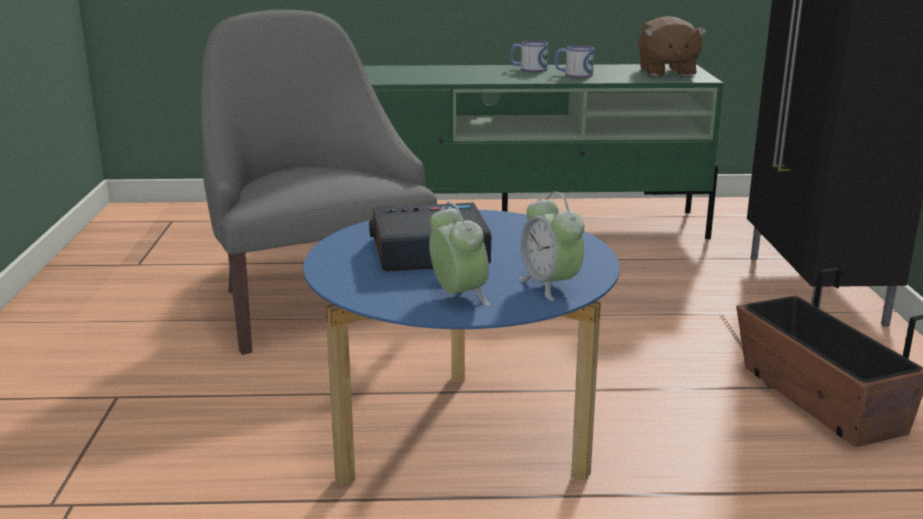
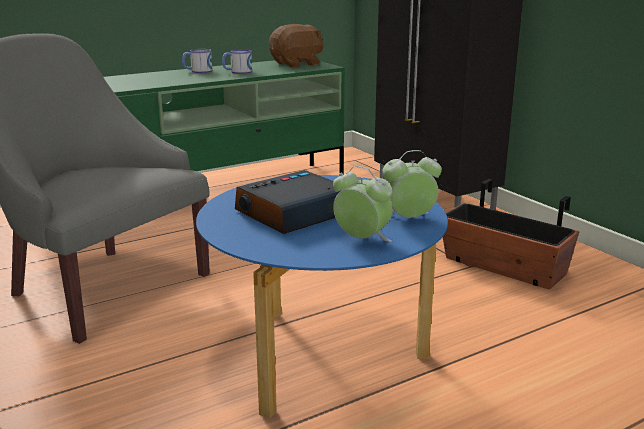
camera: 30 degrees left, 0 degrees up
(550, 285) = (409, 219): alarm clock -> alarm clock turned 135 degrees clockwise
(666, 72) = (297, 64): brown plush toy -> brown plush toy turned 90 degrees counterclockwise

